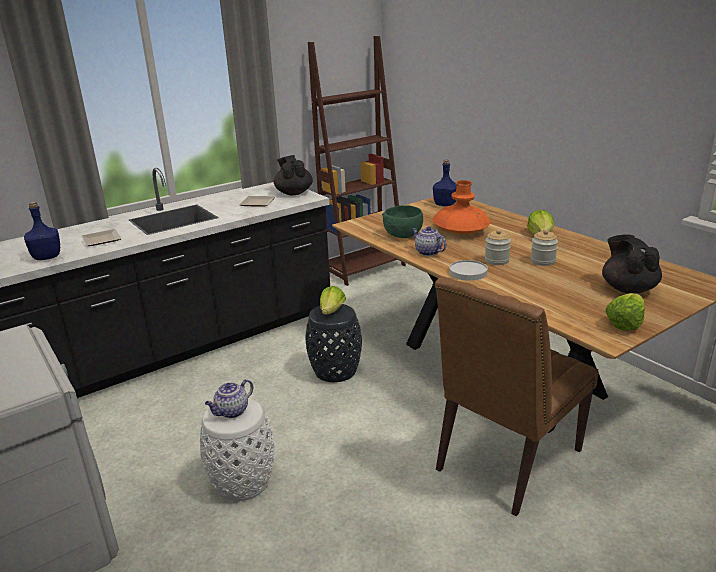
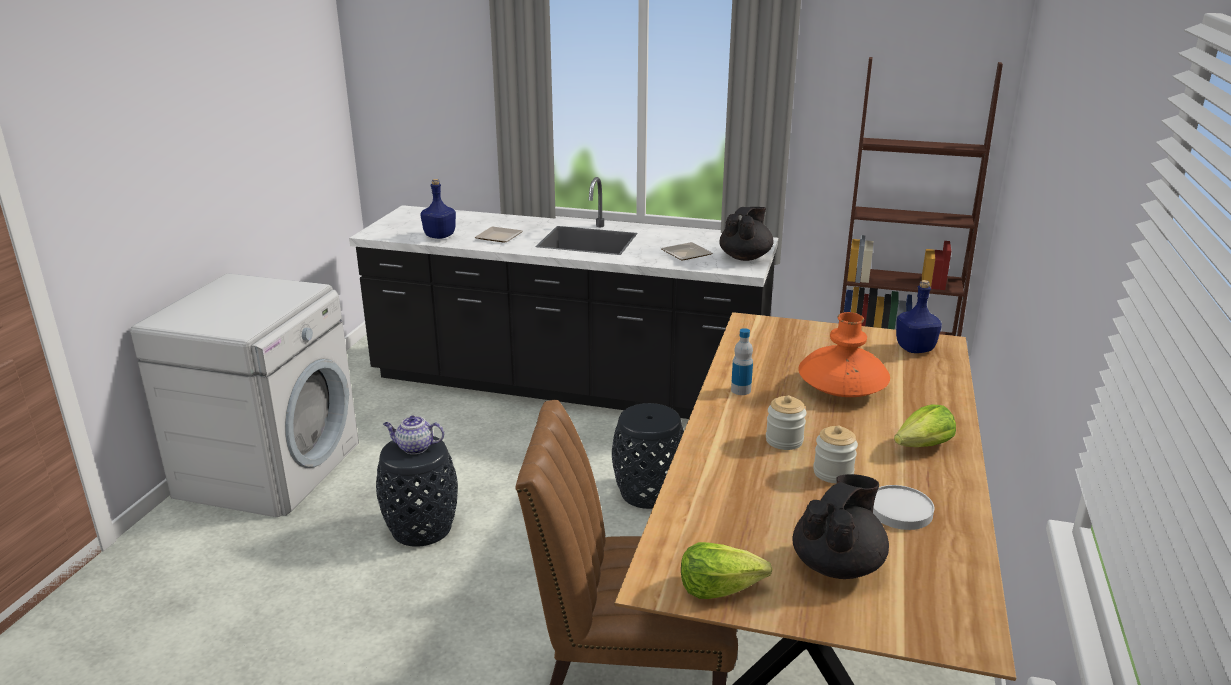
camera: 50 degrees right, 0 degrees up
(243, 482) = (422, 529): white stool -> black stool
(332, 311) = (652, 415): lettuce -> none
(403, 235) = (768, 359): green bowl -> none
(427, 252) = (741, 390): teapot -> bottle
(468, 272) = (719, 434): white plate -> white plate (900, 511)

